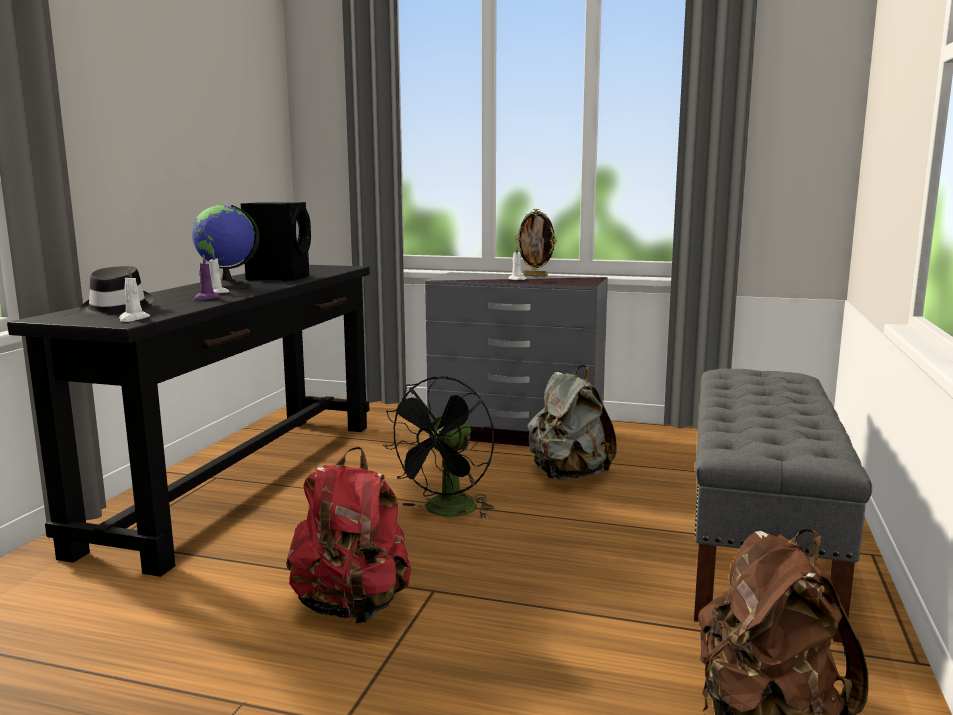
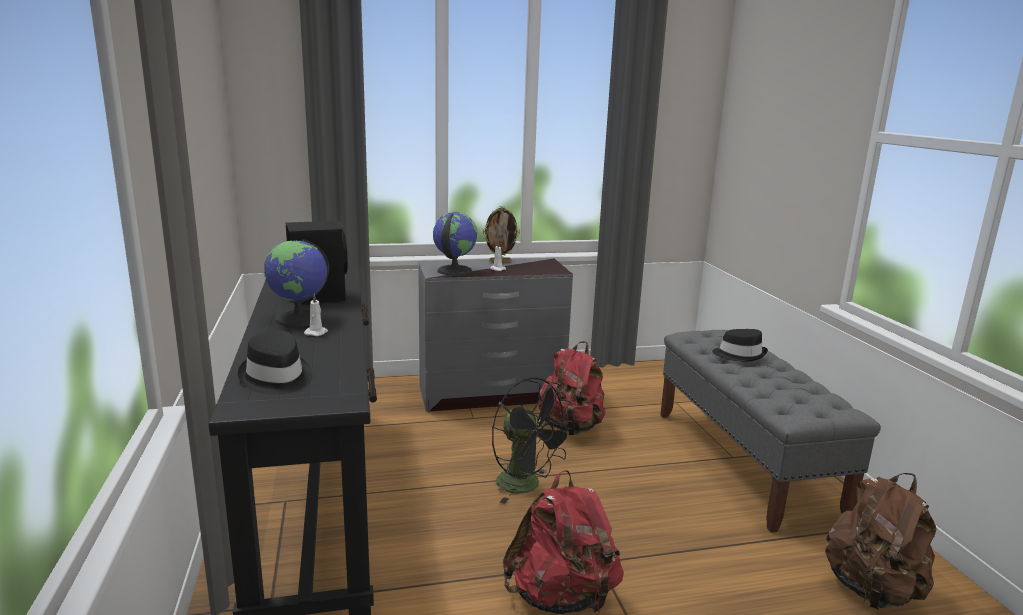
camera: 30 degrees left, 5 degrees up
(133, 319) = (338, 393): white candle -> none
(206, 299) = (329, 345): purple candle -> none
(446, 512) = (526, 486): black fan -> black fan turned 45 degrees counterclockwise
(467, 278) = (454, 270): none -> globe
(568, 475) = (571, 427): grey backpack -> red backpack
(765, 393) = (739, 355): none -> black hat

